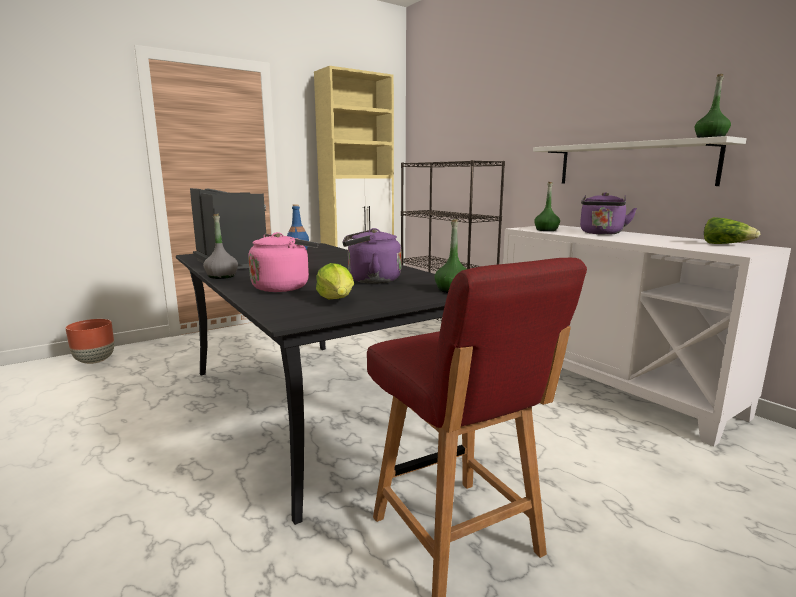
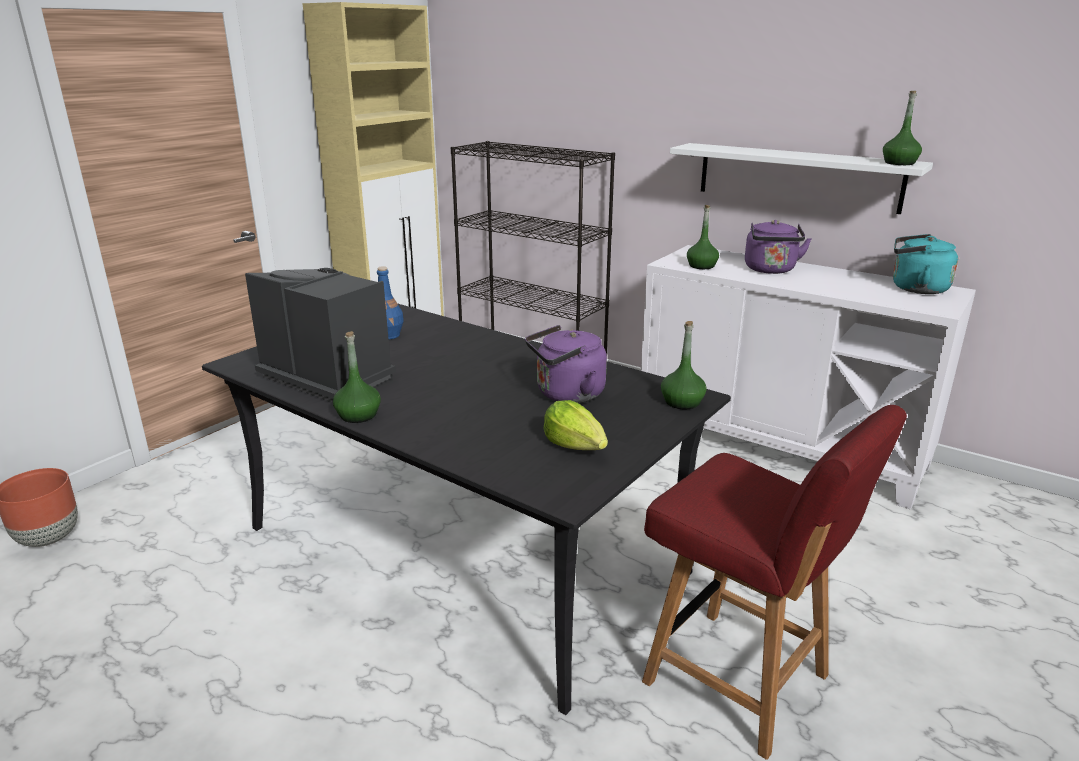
camera: 20 degrees left, 10 degrees up
(221, 276) = (358, 415): grey bottle -> green bottle
(283, 287) = (477, 428): pink kettle -> none
(726, 244) = (915, 288): lettuce -> turquoise kettle

